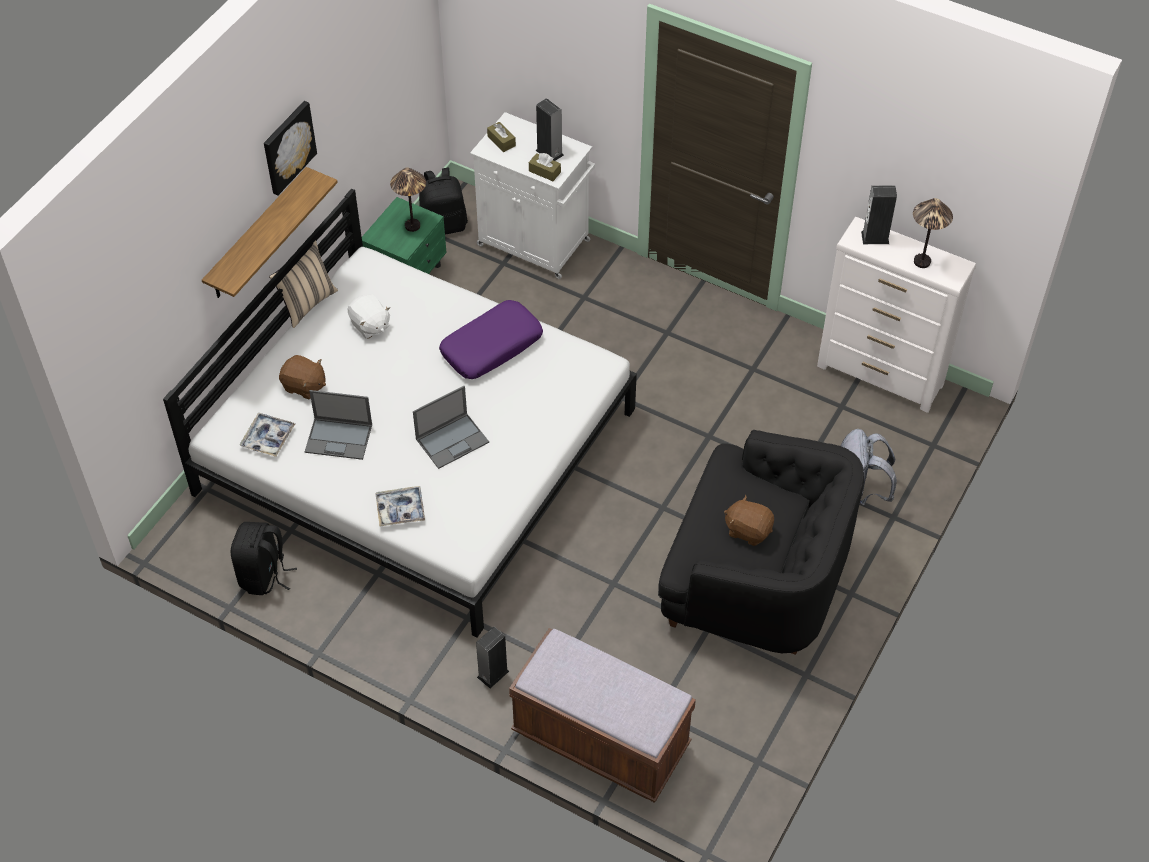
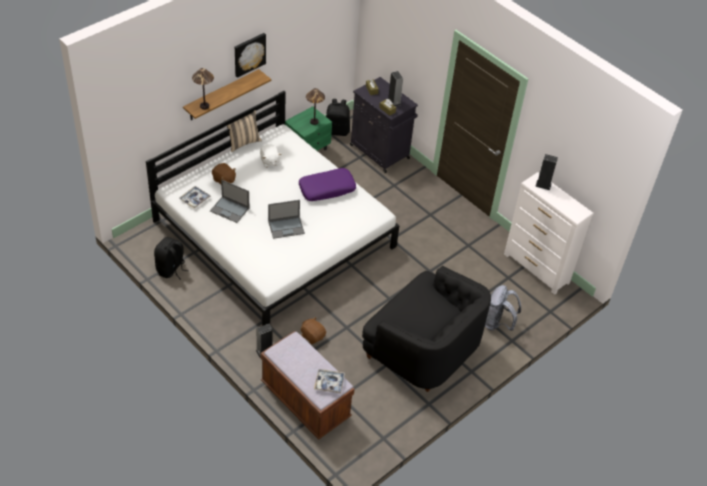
camera: 15 degrees right, 5 degrees down
(400, 510) = (245, 252): tray -> tray (329, 383)
(535, 244) = (380, 153): white cabinet -> black cabinet
(748, 530) = (420, 315): brown plush toy -> brown plush toy (312, 336)
(922, 261) = (563, 204): table lamp -> table lamp (205, 106)

